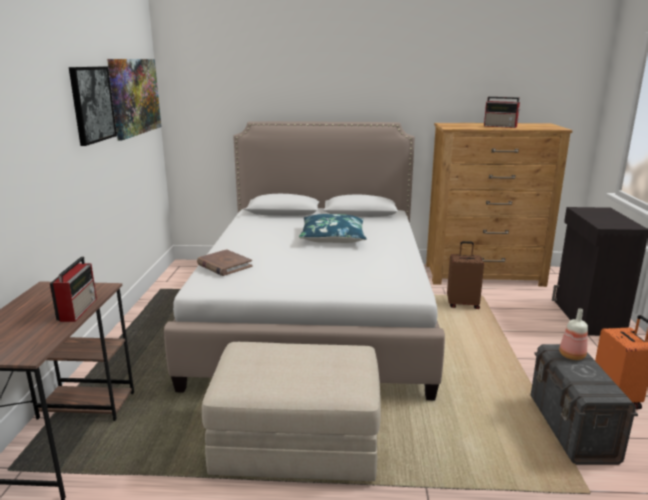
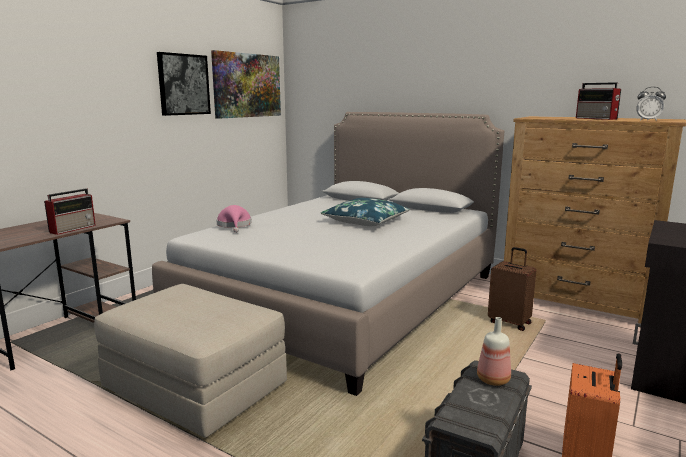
camera: 30 degrees right, 5 degrees down
(224, 265) = (234, 225): brown book -> pink hat
(542, 128) = (648, 120): none -> alarm clock

